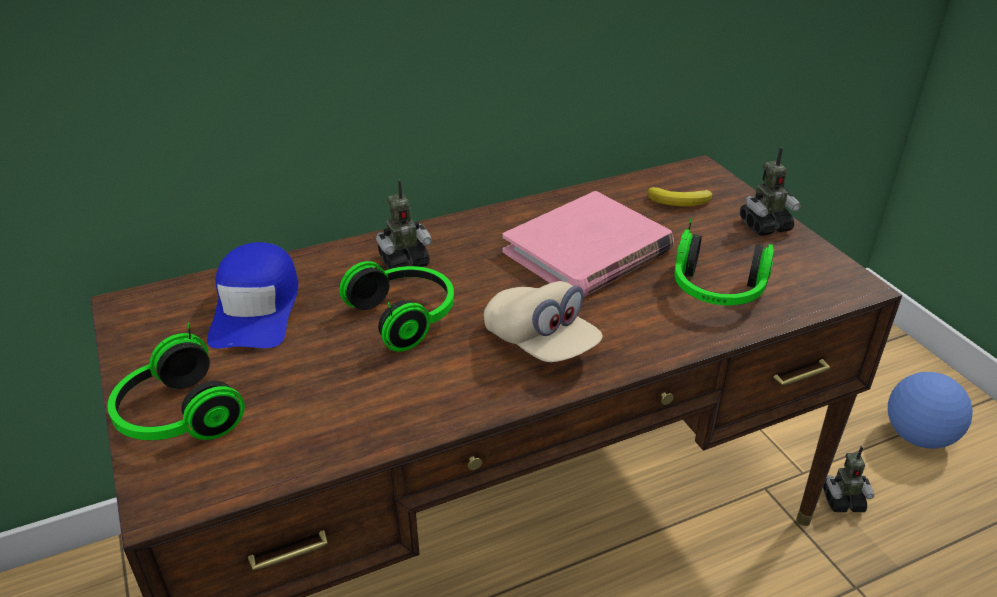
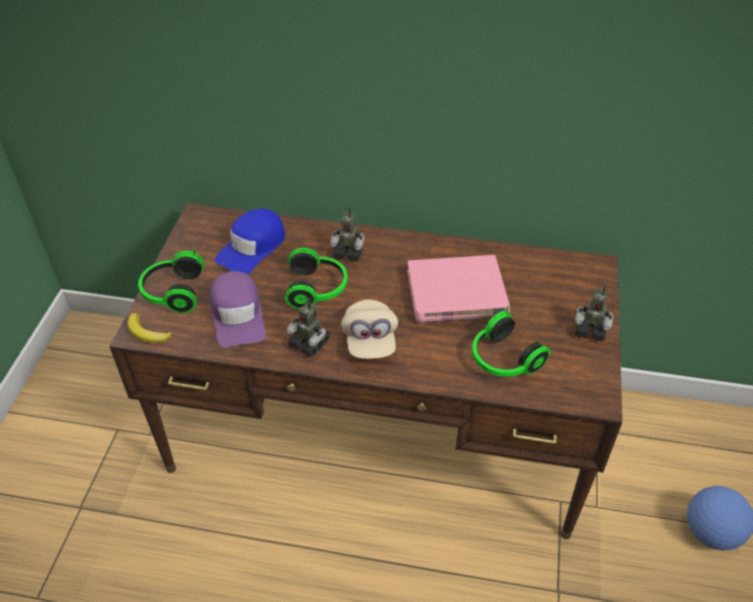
camera: 35 degrees right, 10 degrees up
(318, 398) = (238, 315): none -> purple cap
(681, 201) = (556, 285): banana -> banana (147, 333)
(842, 500) = (606, 539): toy robot -> toy robot (309, 343)

